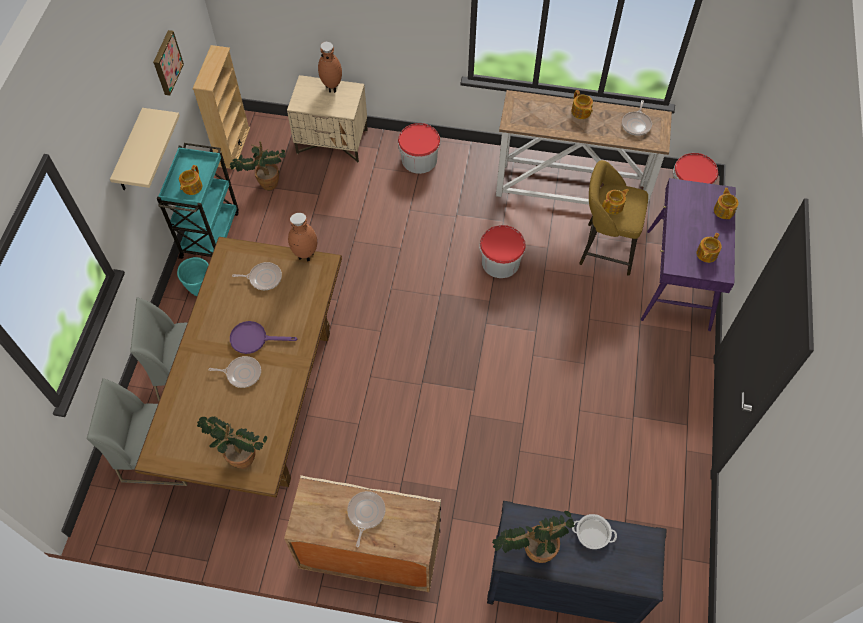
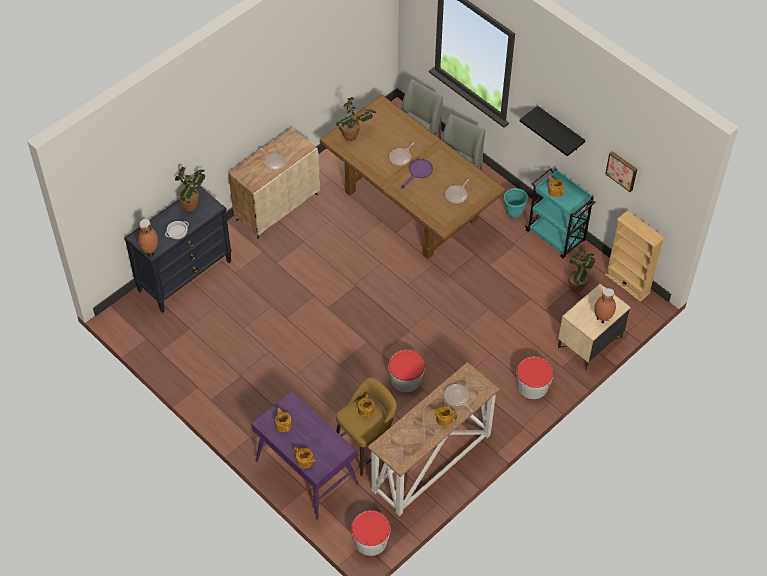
camera: 125 degrees right, 5 degrees down
(130, 153) = (560, 130): beige shelf -> black shelf
(306, 256) = (456, 221): brown vase -> brown vase (150, 252)
(636, 124) = (406, 444): frying pan -> frying pan (457, 397)

